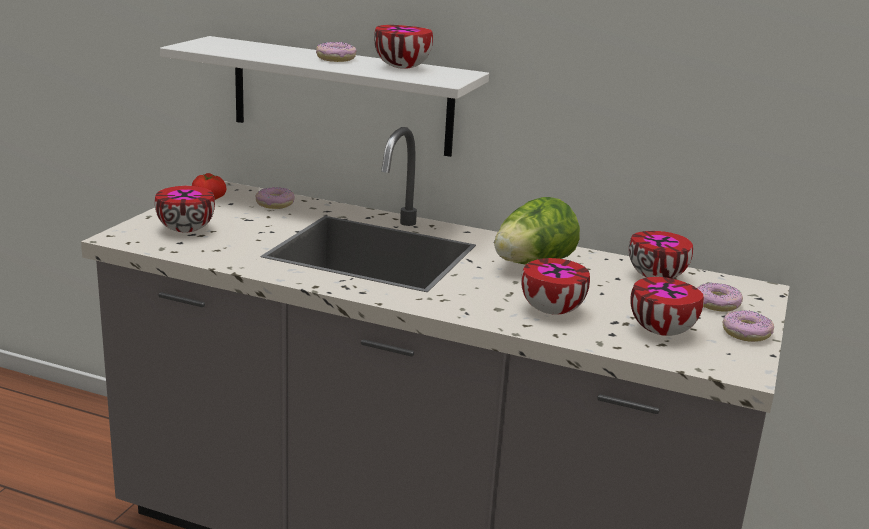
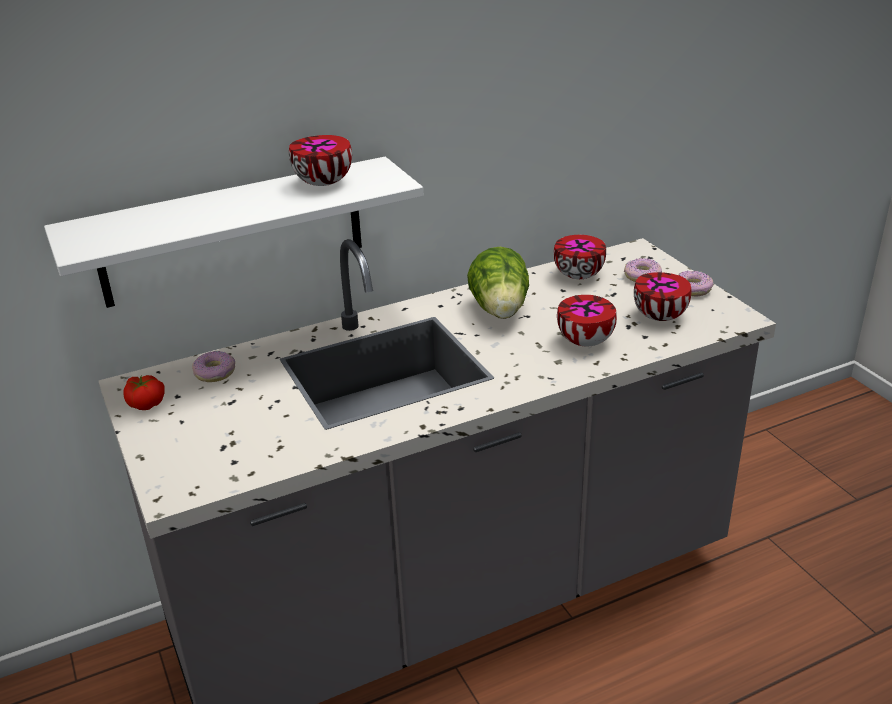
camera: 45 degrees left, 10 degrees up
(187, 229) = (208, 446): bowl -> none
(336, 59) = (248, 198): donut -> none

